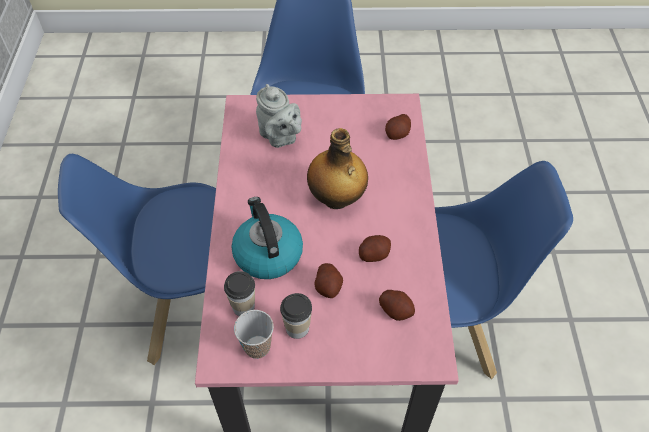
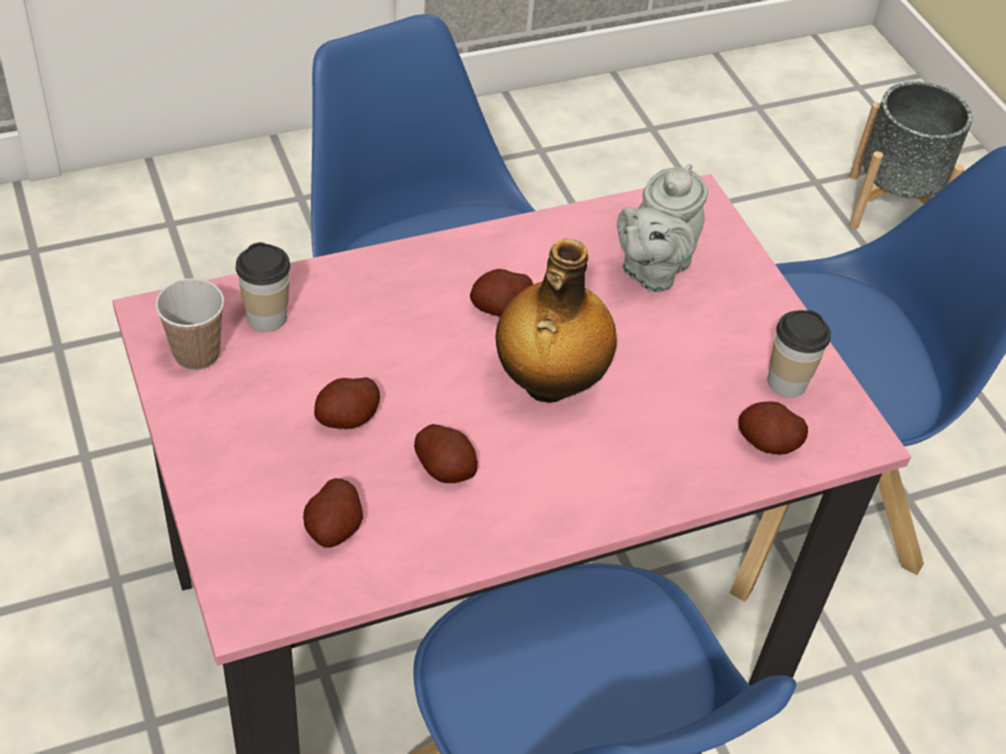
camera: 65 degrees right, 5 degrees down
(165, 77) = (892, 207): none -> grey planter
(267, 253) = (383, 319): kettle -> none
(280, 202) = (501, 308): none -> potato
(297, 328) = (249, 396): cup -> cup (787, 382)

